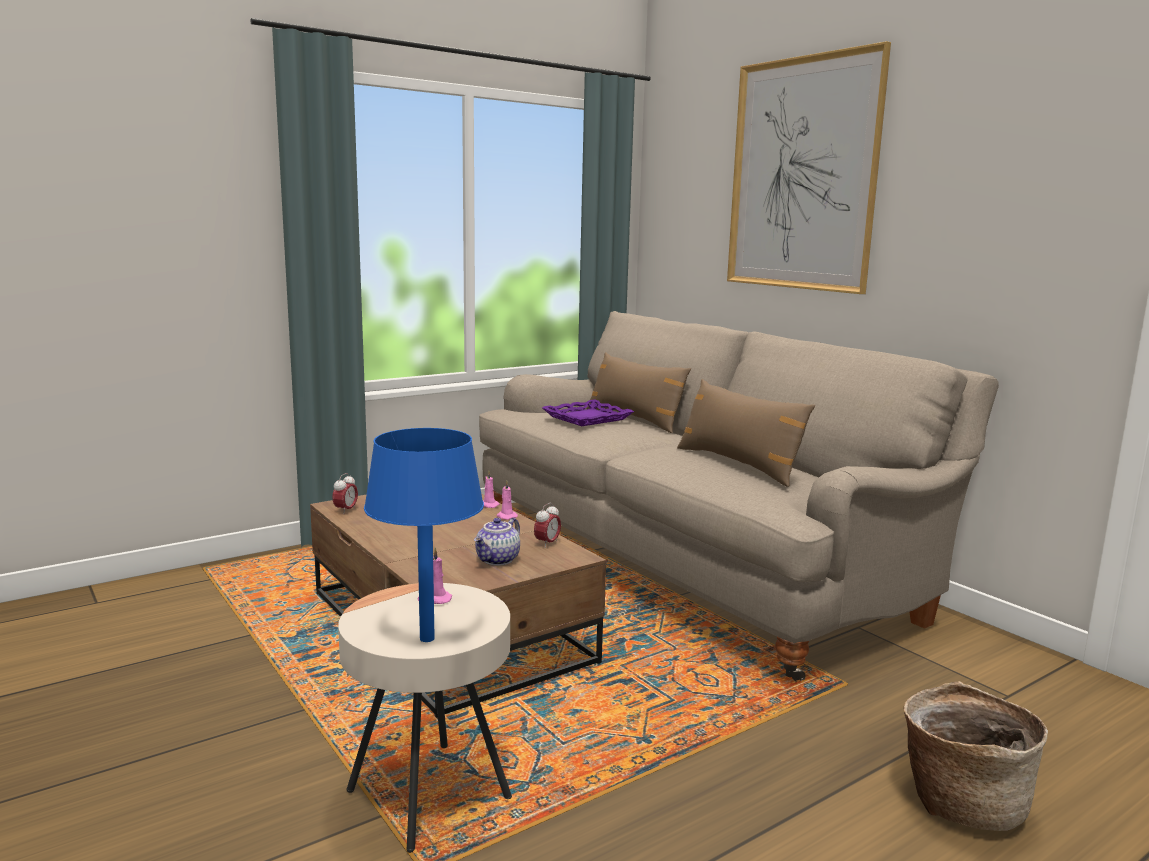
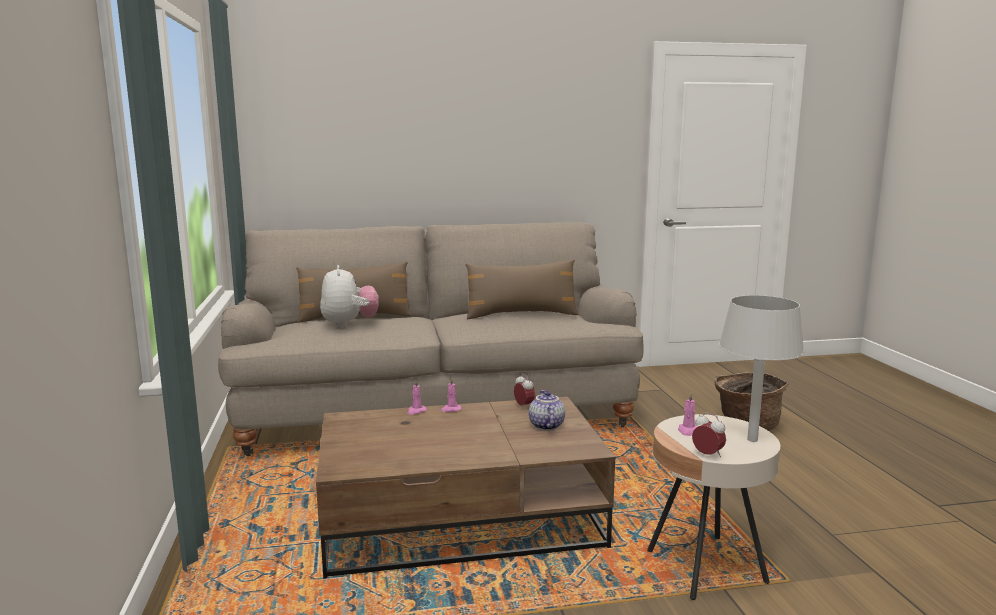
camera: 65 degrees left, 0 degrees up
(346, 510) = (362, 466): alarm clock -> alarm clock (707, 455)
(427, 638) = (752, 439): blue table lamp -> grey table lamp
(498, 560) = (545, 425): teapot -> teapot turned 150 degrees counterclockwise
(587, 418) = (349, 324): purple tray -> plush toy
(802, 174) = (417, 104): picture -> none

